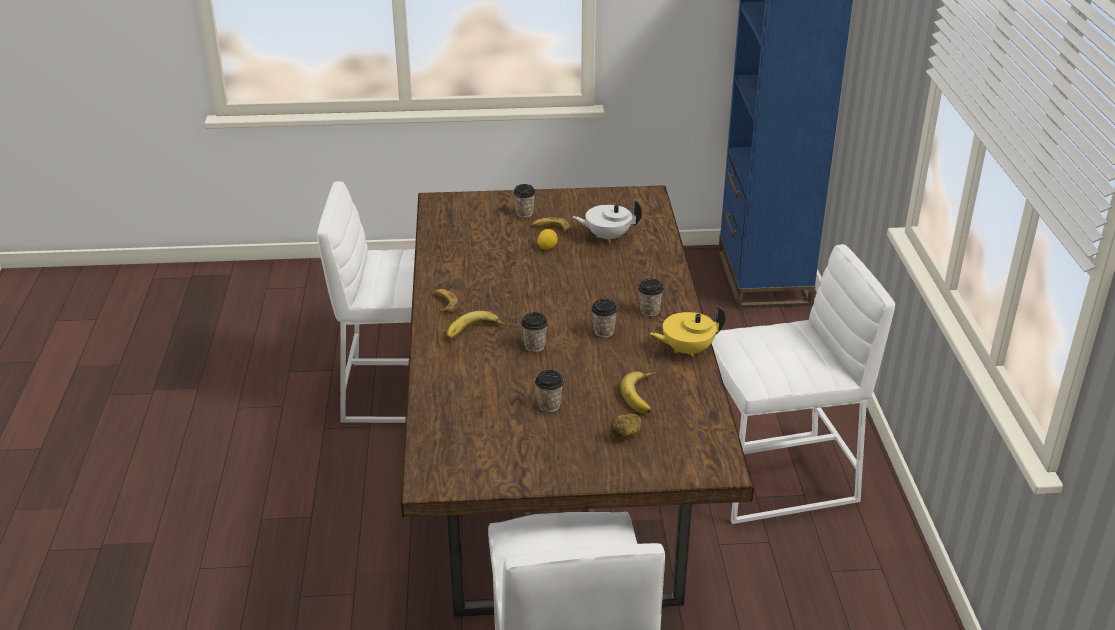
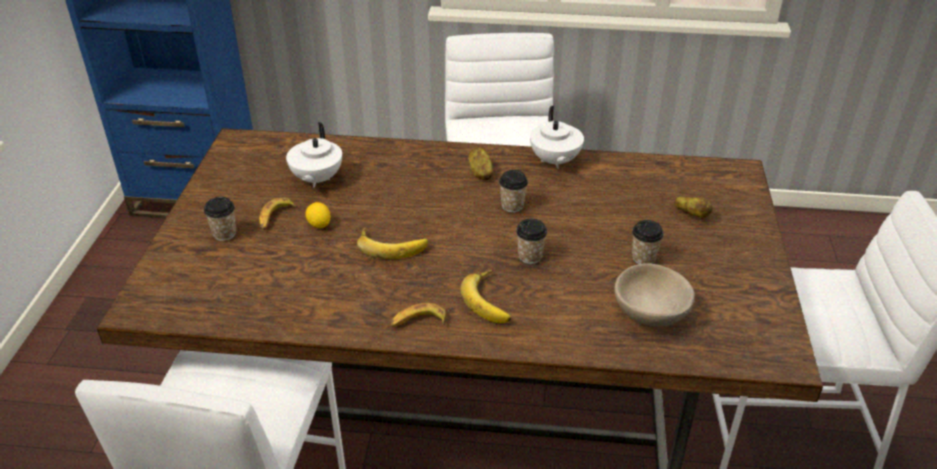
camera: 80 degrees left, 5 degrees up
(474, 409) = (649, 314): none -> beige bowl
(644, 396) = (629, 196): banana -> banana (392, 245)
(649, 311) = (480, 172): cup -> potato
(686, 350) = (554, 161): yellow teapot -> white teapot

